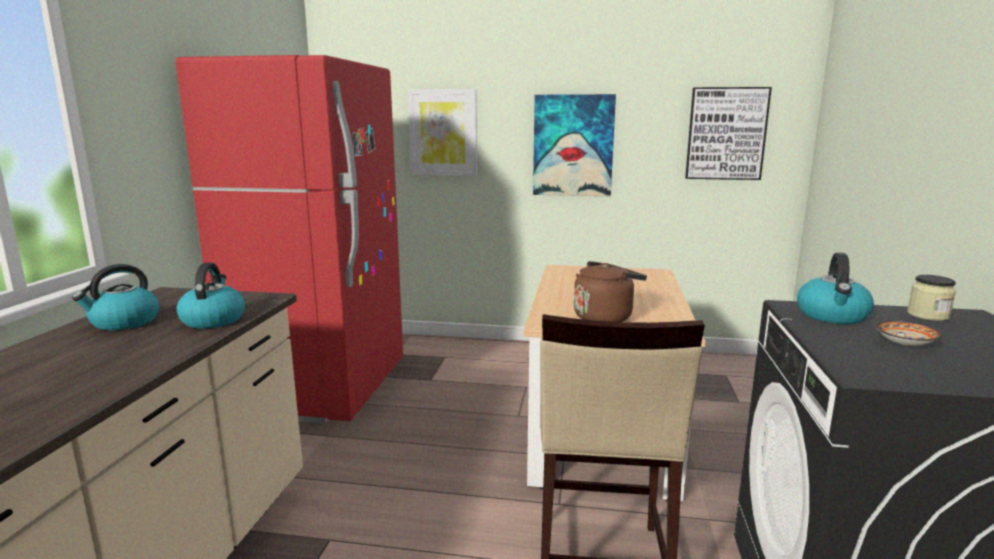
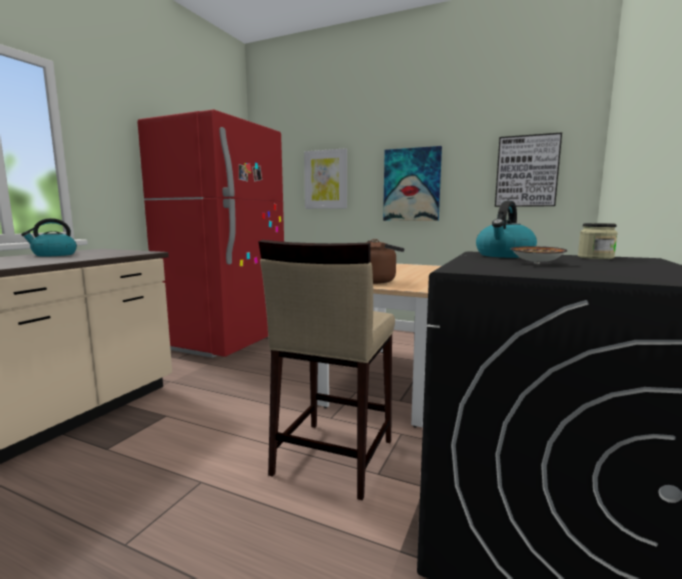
camera: 15 degrees right, 5 degrees down
(213, 320) = (100, 255): kettle -> none

